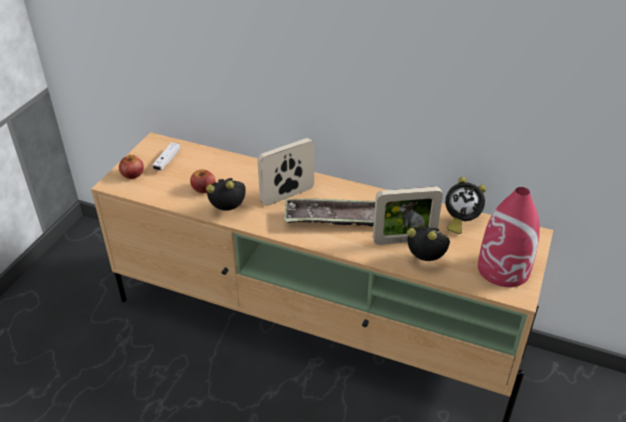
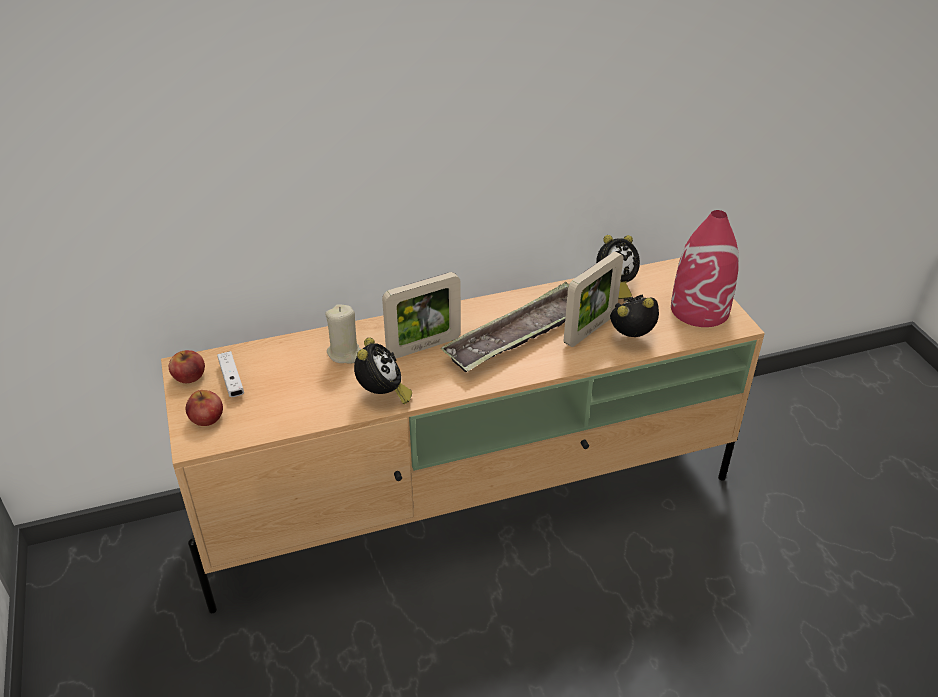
camera: 40 degrees left, 0 degrees up
(203, 188) = (319, 387): apple -> apple (189, 376)
(229, 210) = (382, 395): alarm clock -> alarm clock turned 135 degrees clockwise
(240, 176) = (345, 353): none -> beige candle
(287, 195) = (424, 346): picture frame -> picture frame turned 135 degrees counterclockwise

